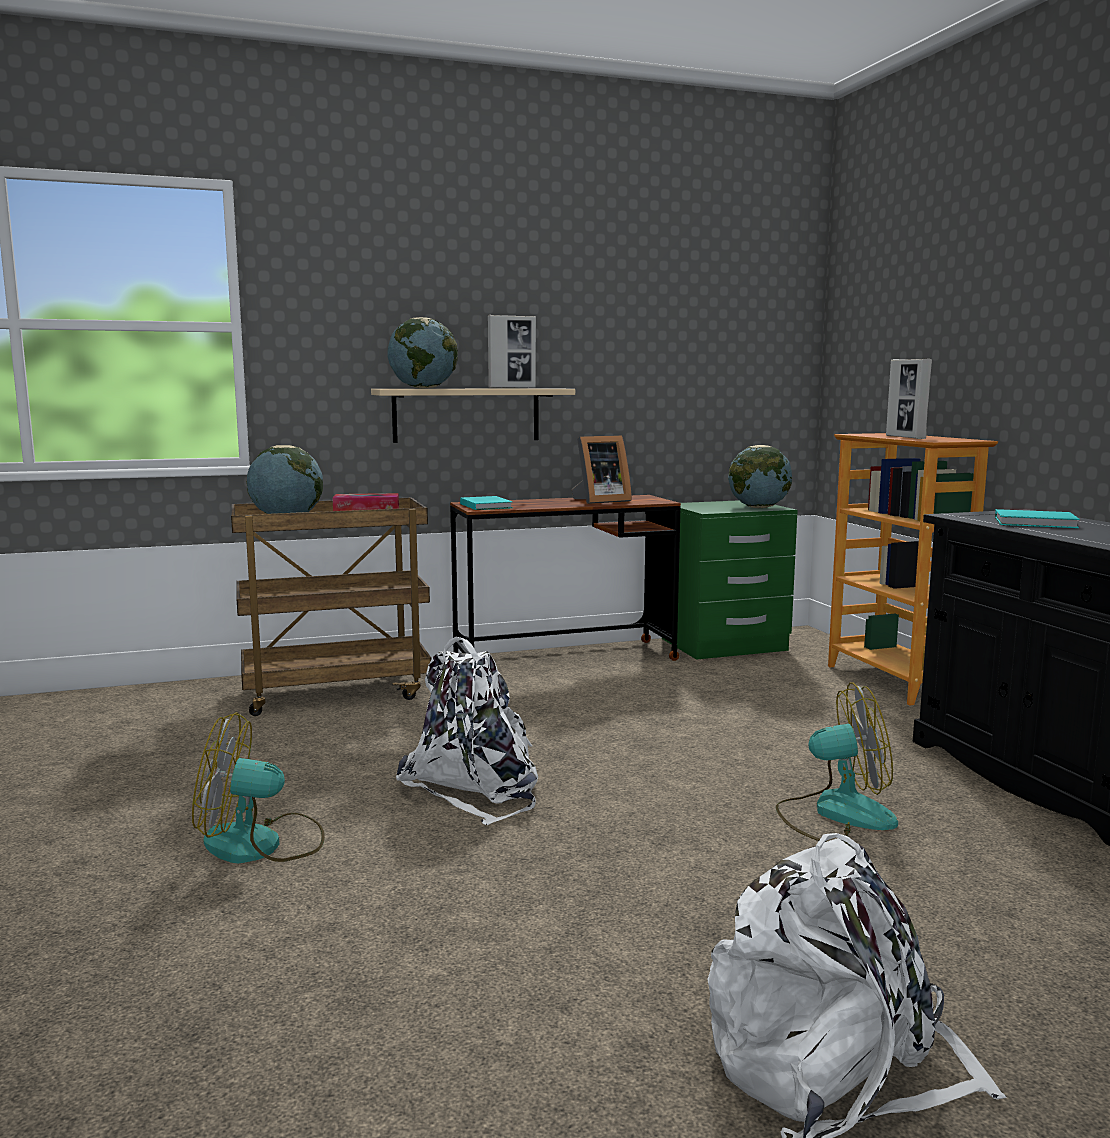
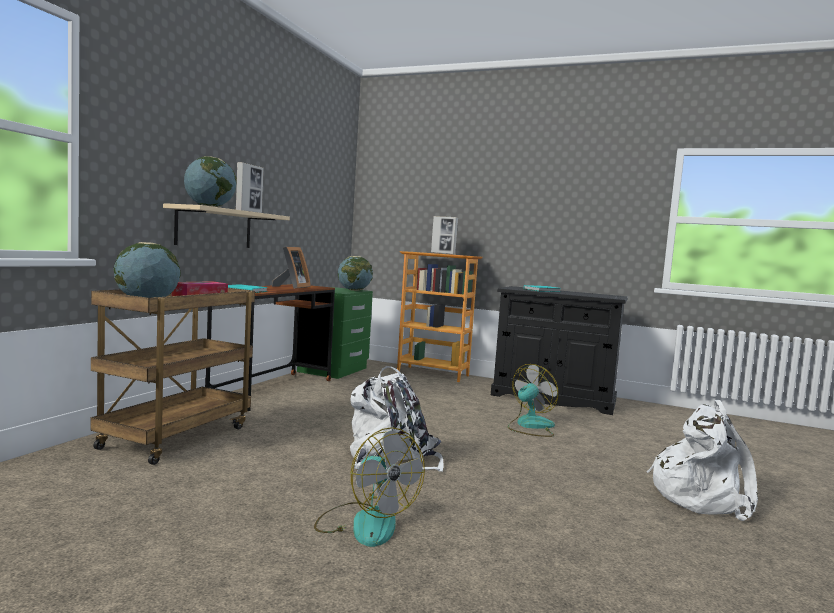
camera: 50 degrees left, 5 degrees down
(261, 844) = (365, 523): fan -> fan turned 75 degrees counterclockwise

